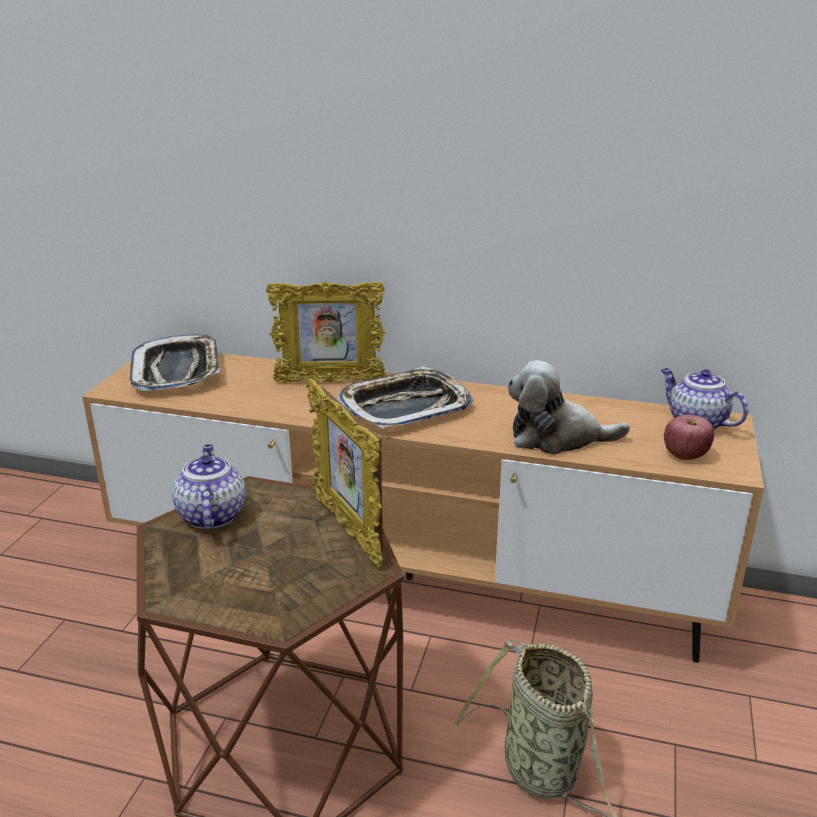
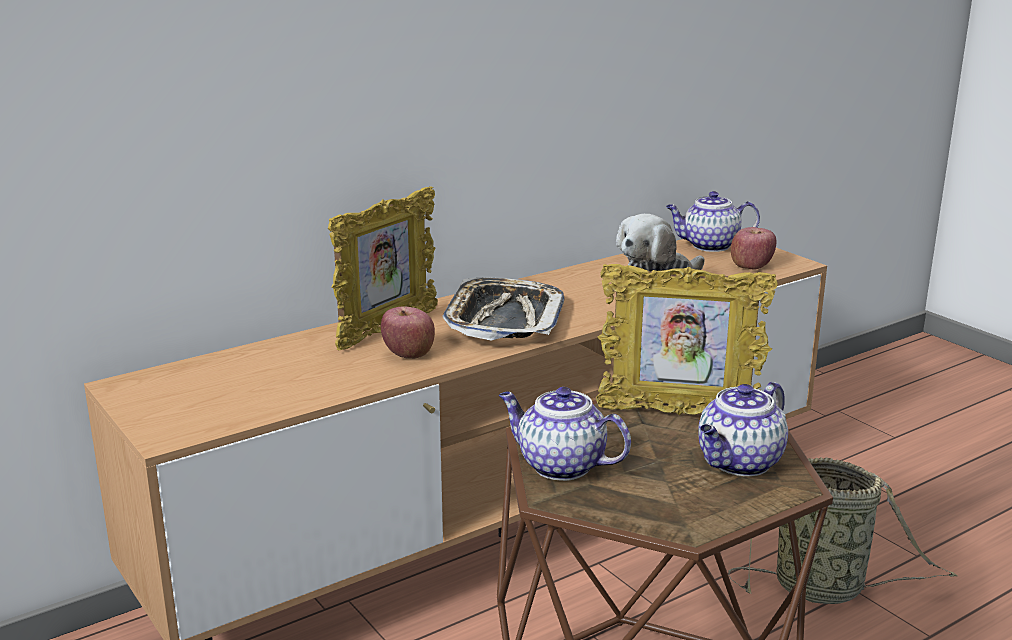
camera: 50 degrees left, 5 degrees down
(177, 371) = (197, 389): tray -> none
(294, 584) = (739, 463): none -> teapot
(303, 402) = (408, 354): none -> apple

